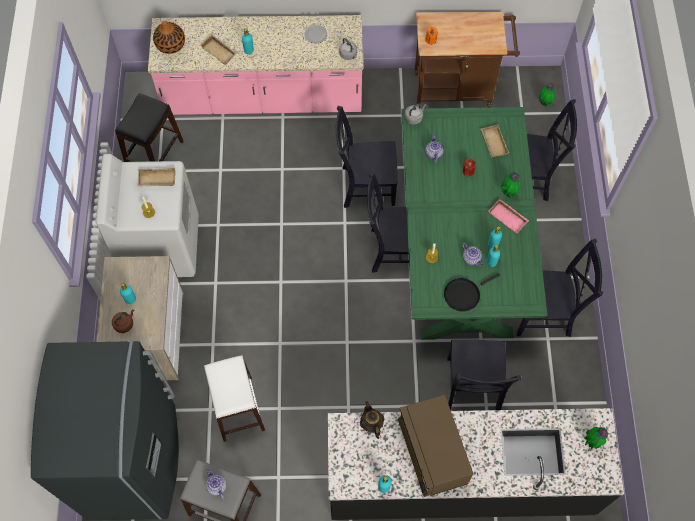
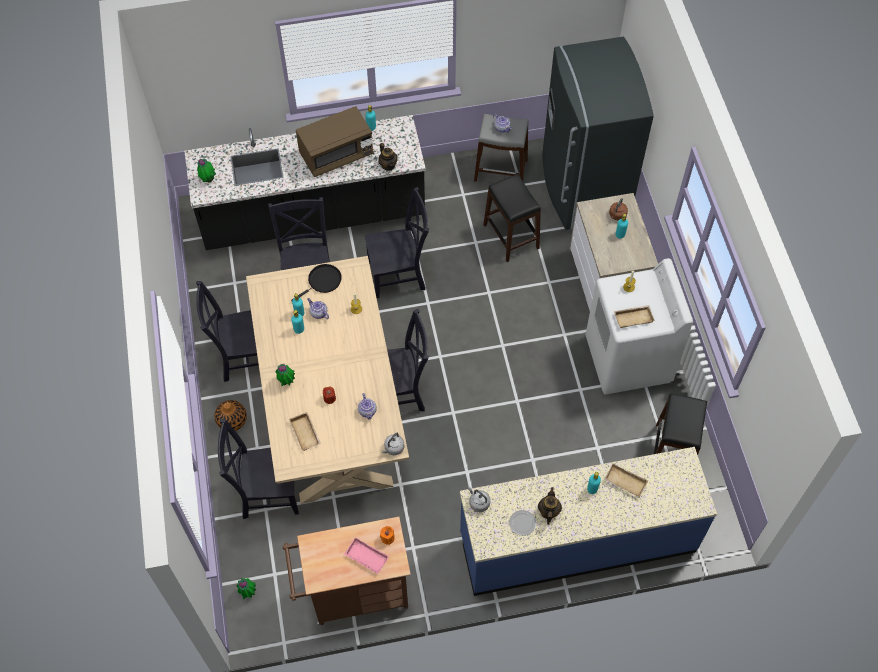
camera: 170 degrees right, 5 degrees down
(170, 45) = (682, 481): vase -> vase (232, 420)
(238, 408) = (511, 236): white stool -> black stool
(263, 98) = (577, 542): pink counter -> blue counter
(291, 39) = (548, 512): none -> teapot
(365, 186) = (439, 455): black chair -> black chair (399, 275)
(432, 452) = (336, 154): brown microwave -> brown microwave turned 90 degrees clockwise
(460, 247) = (332, 406): green dining table -> beige dining table
(508, 217) = (285, 357): pink tray -> pink tray (365, 558)

